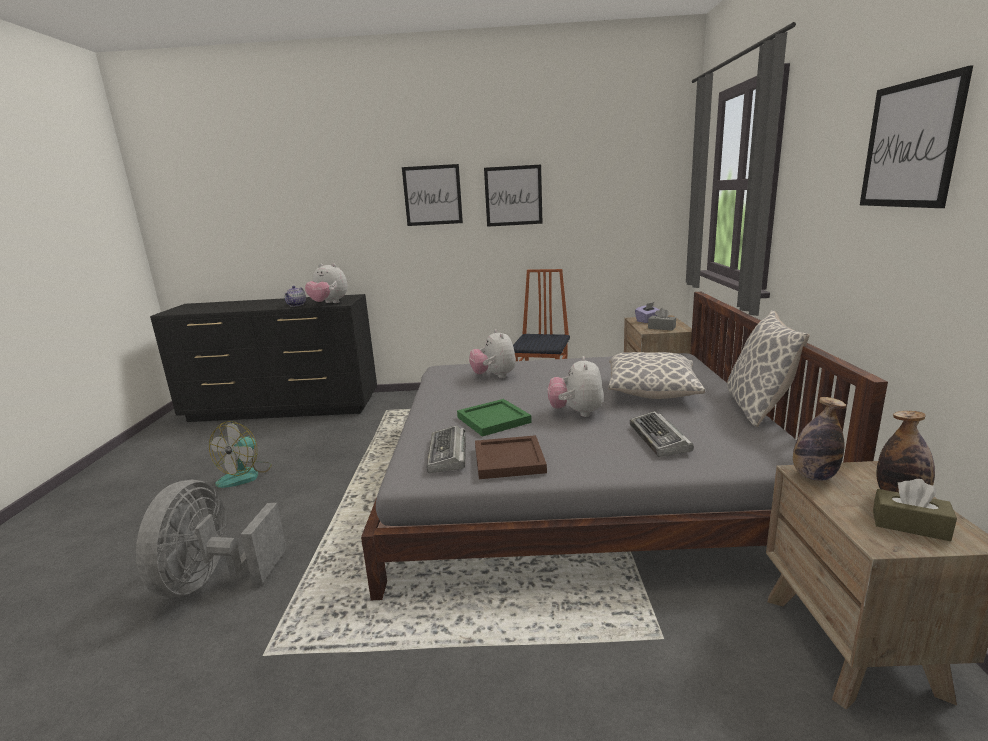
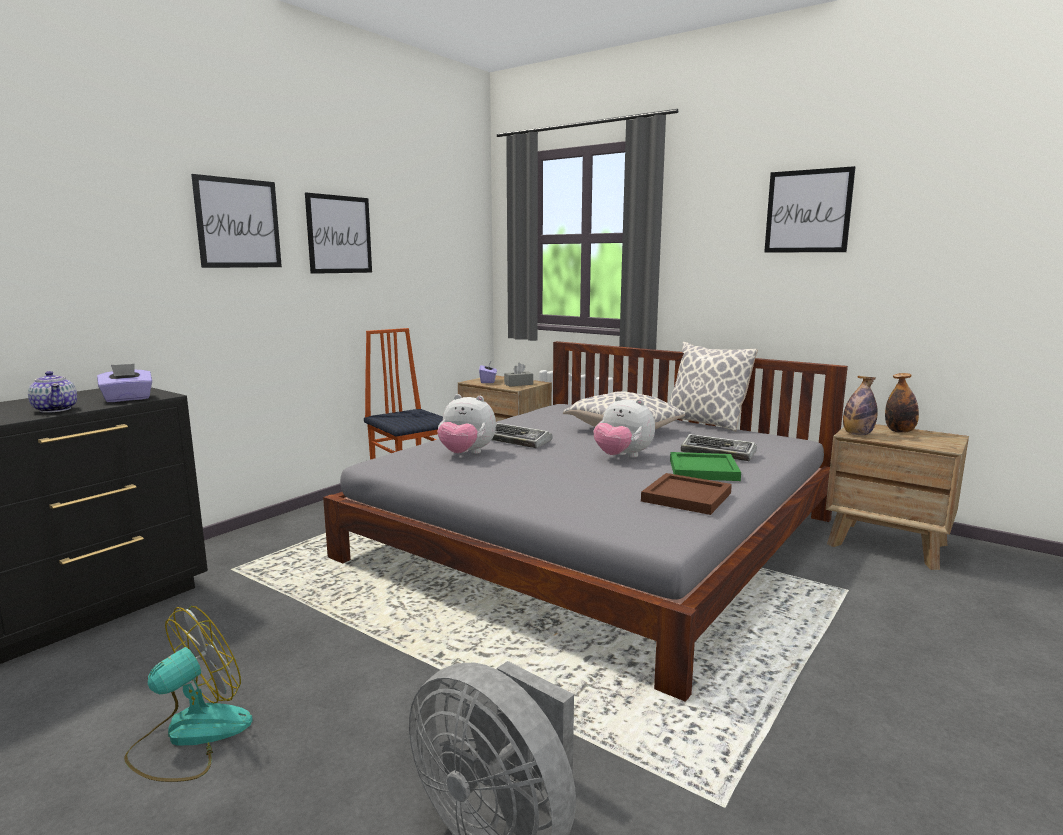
camera: 55 degrees left, 5 degrees down
(245, 475) = (190, 736): fan -> fan turned 105 degrees counterclockwise
(329, 303) = (127, 399): plush toy -> purple tissue box
(448, 455) = (637, 513): keyboard -> keyboard (518, 441)
(495, 420) = (583, 481): green tray -> green tray (704, 469)
(910, 525) = (931, 439): brown tissue box -> none

